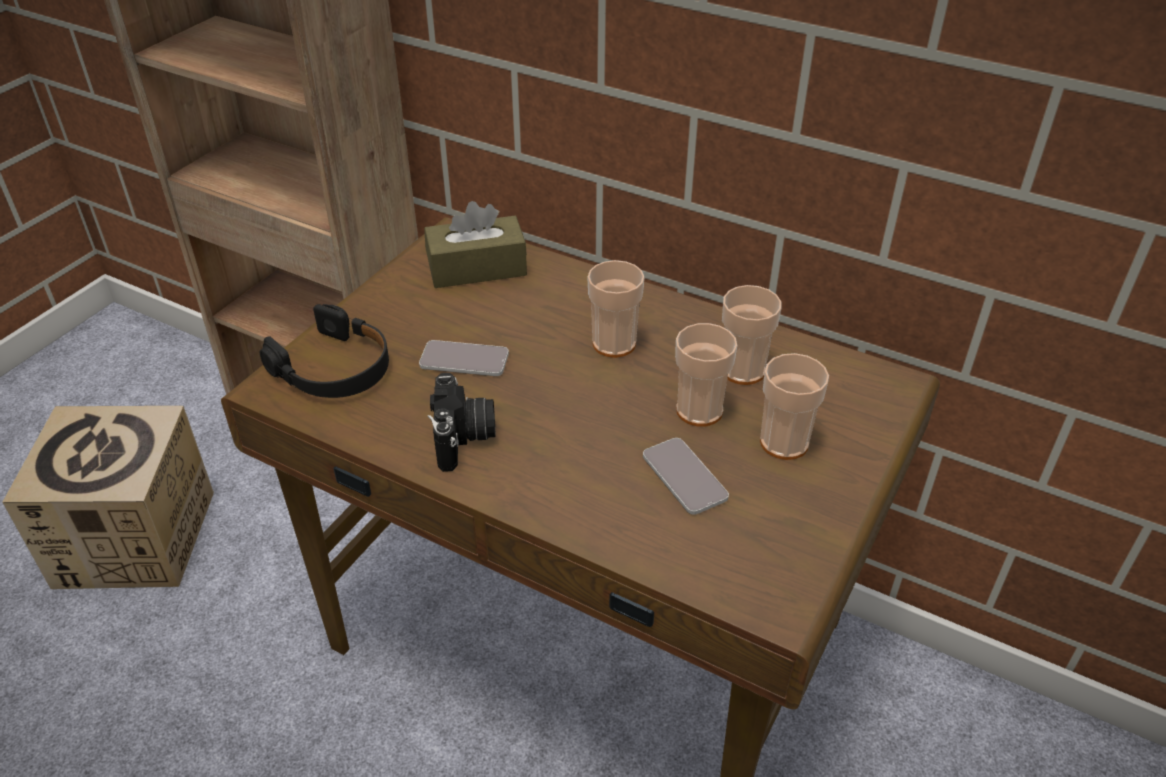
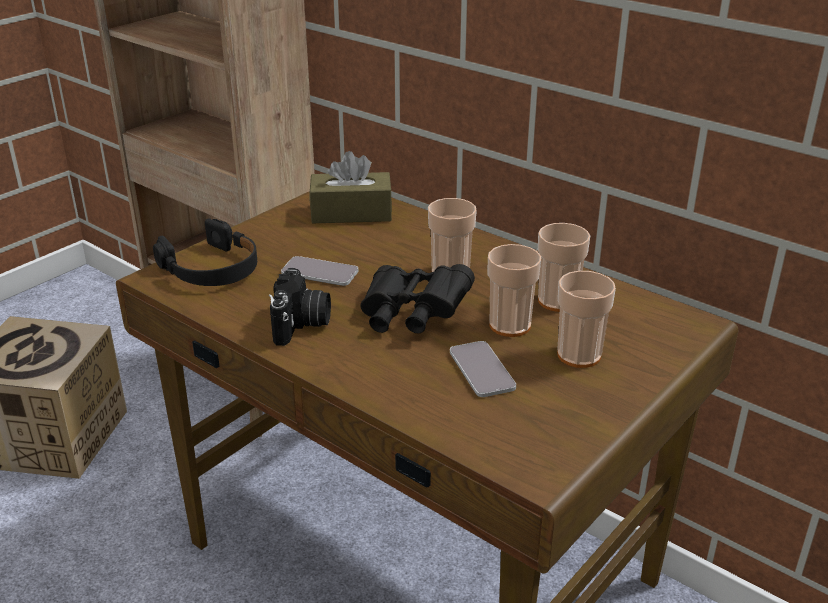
camera: 10 degrees right, 10 degrees down
(586, 410) = (411, 316): none -> black binoculars

